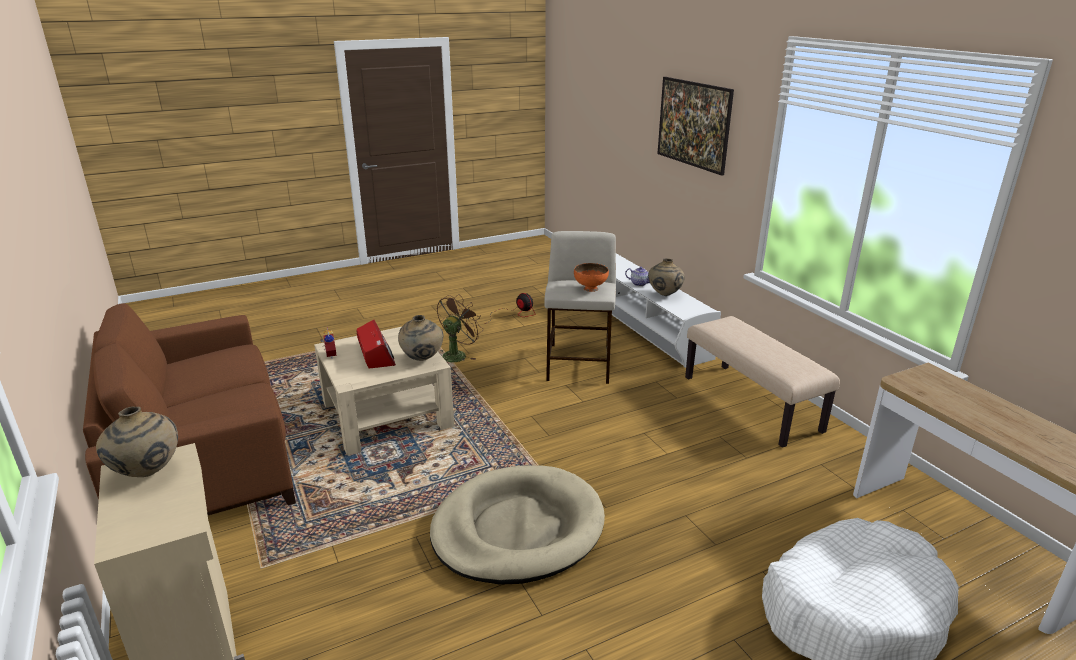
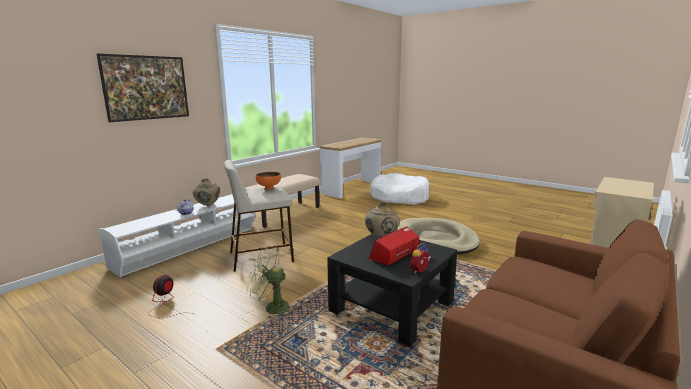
camera: 115 degrees left, 10 degrees down
(147, 474) = (625, 191): beige vase -> none
(386, 414) = (392, 306): beige coffee table -> black coffee table
(457, 354) = (271, 308): brown fan -> green fan

